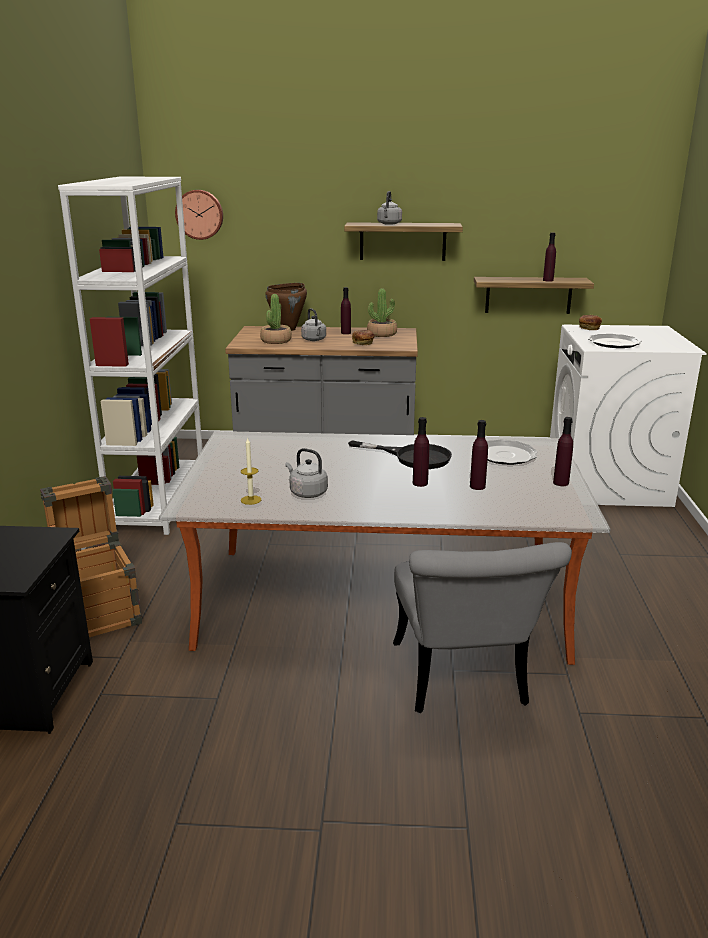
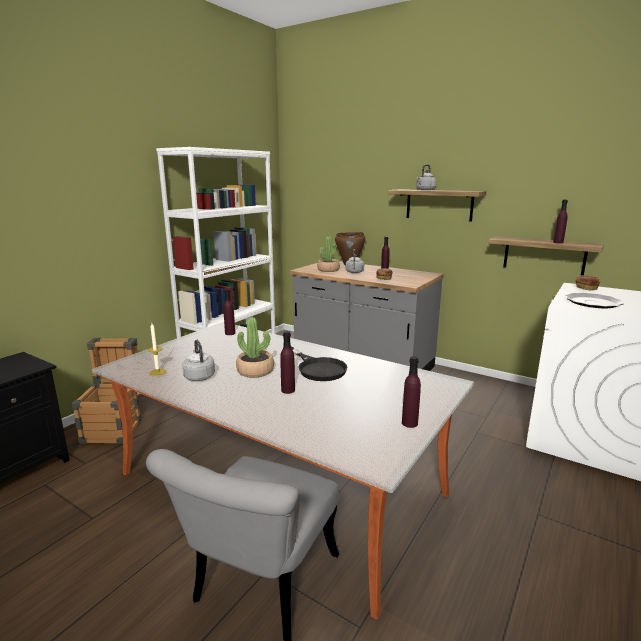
camera: 30 degrees right, 5 degrees down
(199, 214) = (307, 182): wall clock -> none
(382, 334) = (409, 274): potted plant -> potted plant (255, 371)
(477, 486) = (328, 405): purple bottle -> purple bottle (230, 333)
(505, 455) = (396, 384): plate -> none

